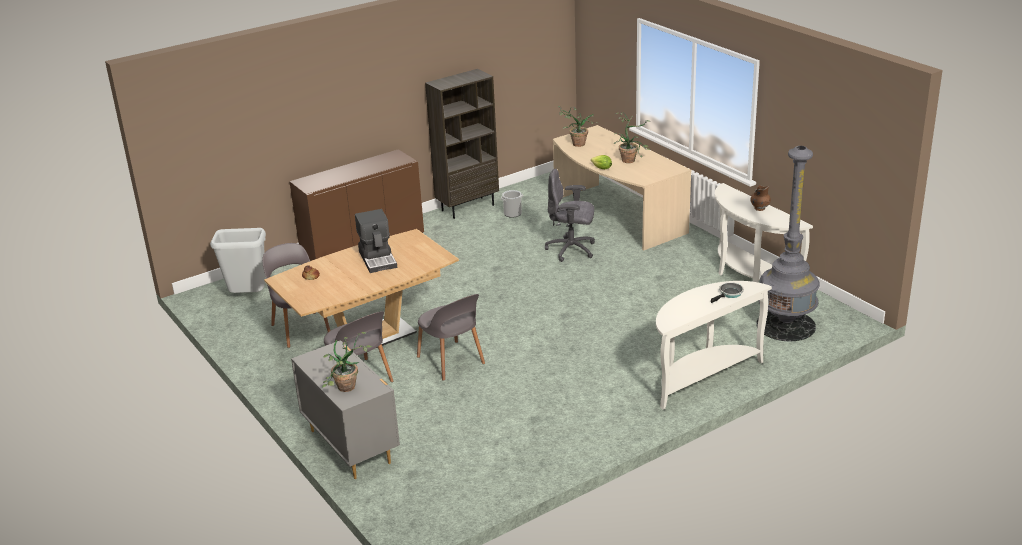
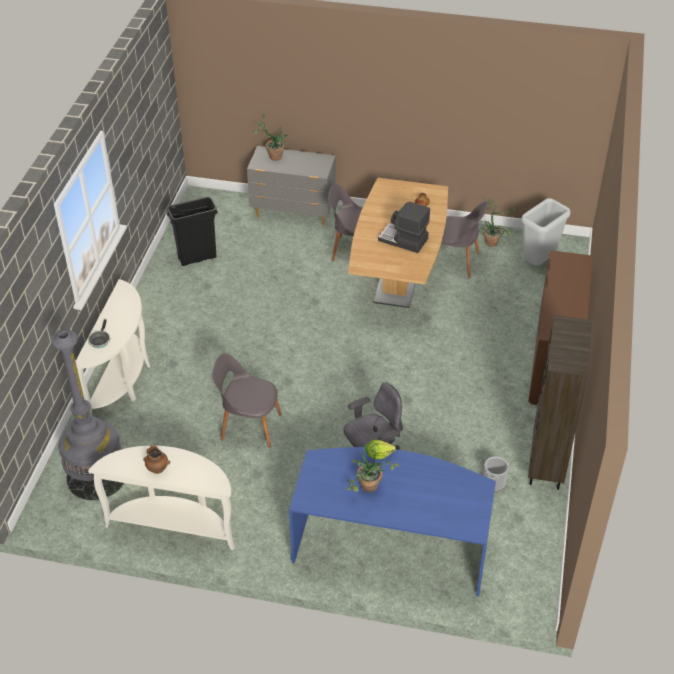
camera: 135 degrees right, 15 degrees up
(451, 361) = (315, 295): grey chair -> grey chair (249, 426)
(508, 452) = (197, 258): none -> black trash can
(575, 144) = (459, 484): potted plant -> potted plant (493, 241)
(615, 216) = (391, 544): beige desk -> blue desk

